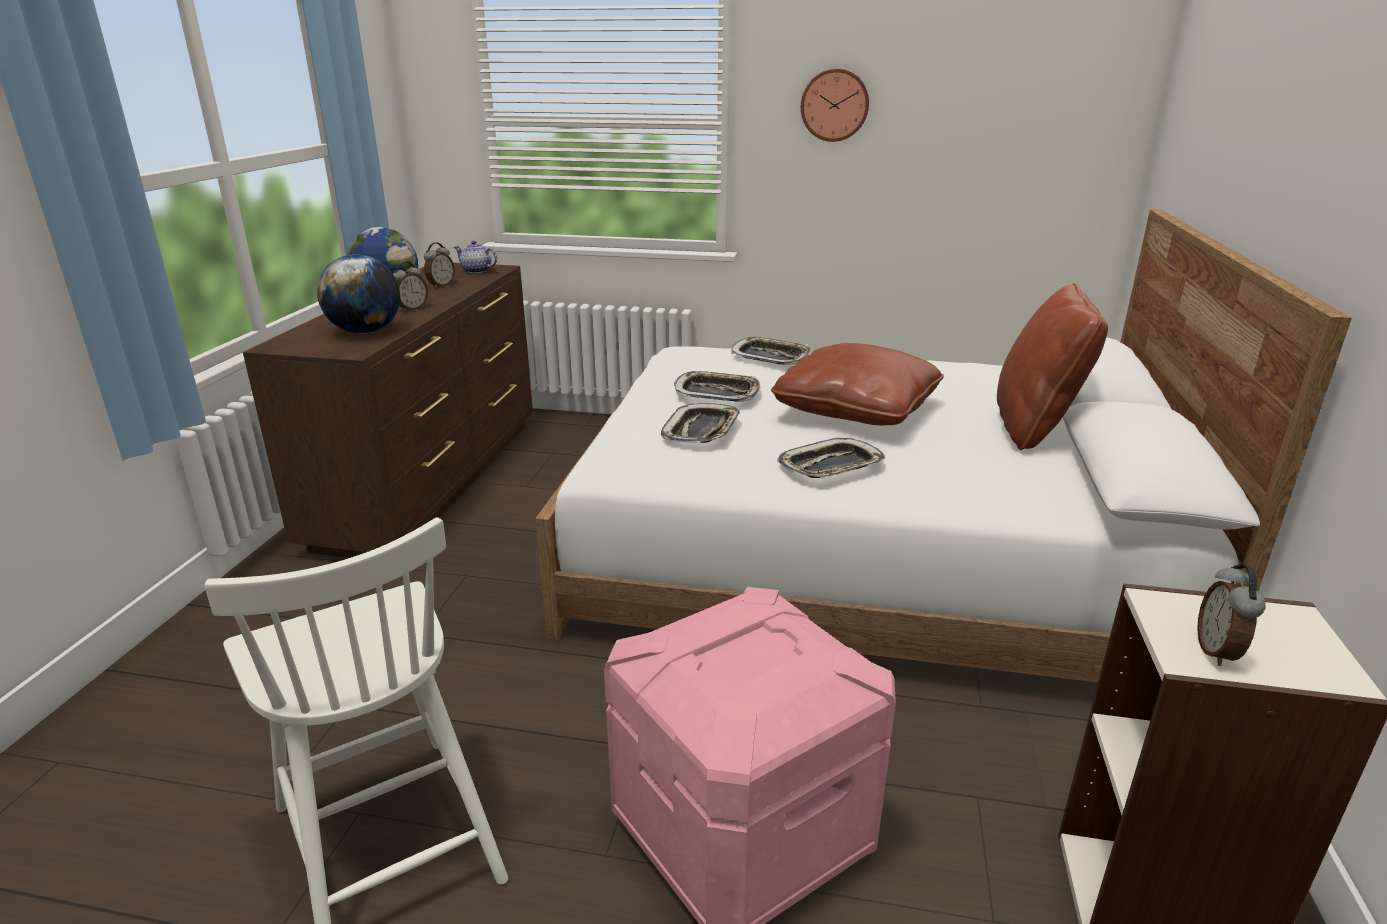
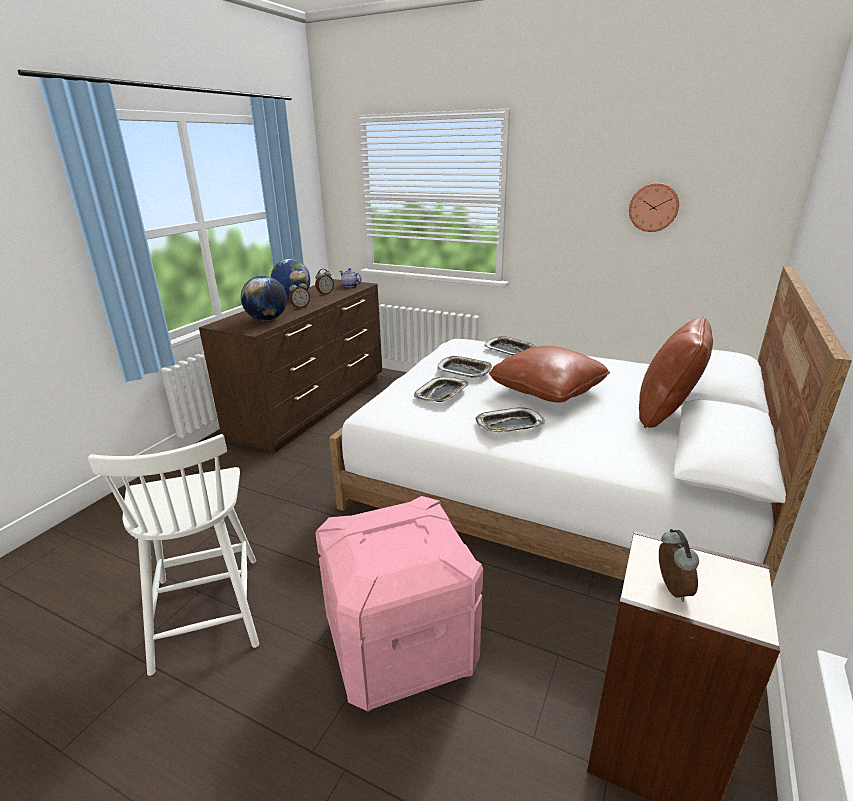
camera: 15 degrees right, 0 degrees up
(834, 105) = (573, 189): wall clock -> wall clock (653, 207)
(1218, 652) = (670, 589): alarm clock -> alarm clock turned 150 degrees clockwise

